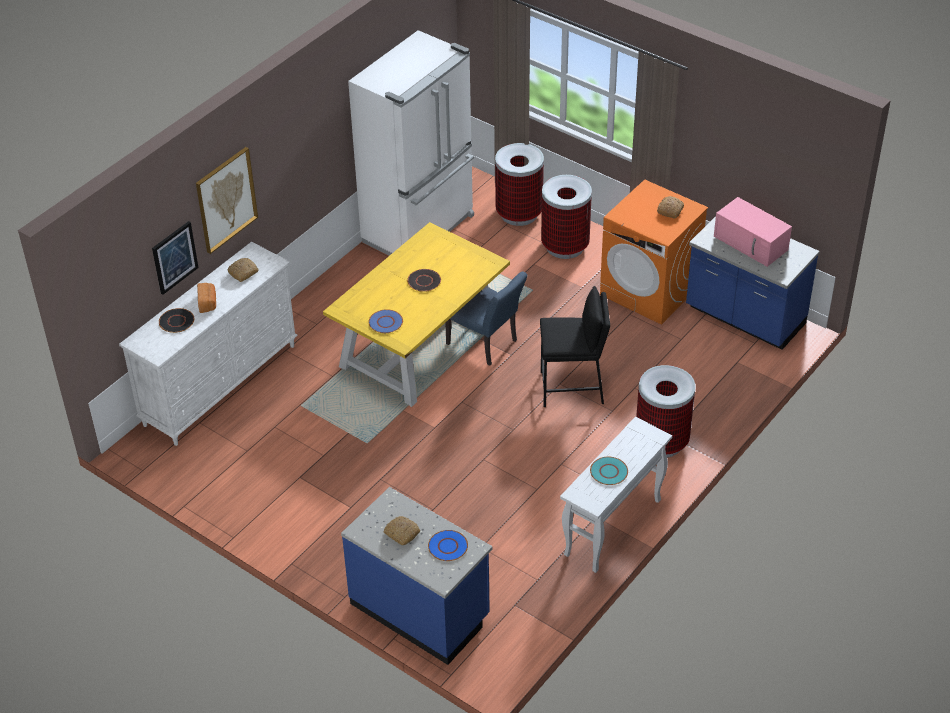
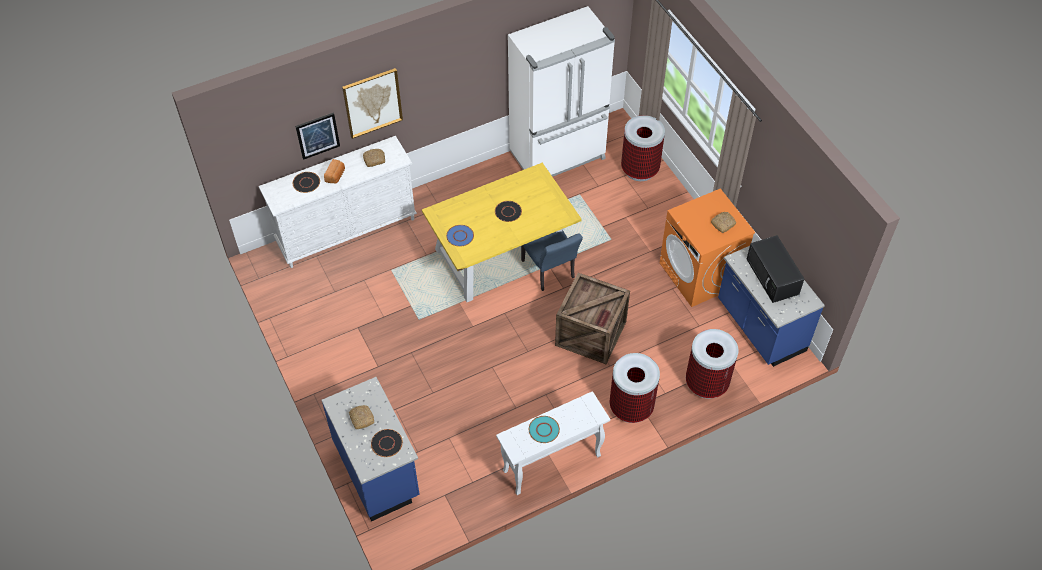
camera: 25 degrees right, 10 degrees up
(447, 546) = (386, 443): blue plate -> black plate
(565, 246) = (658, 211): trash can -> trash can (706, 383)
(572, 388) = (591, 334): black stool -> crate
(751, 243) = (773, 277): pink microwave -> black microwave

